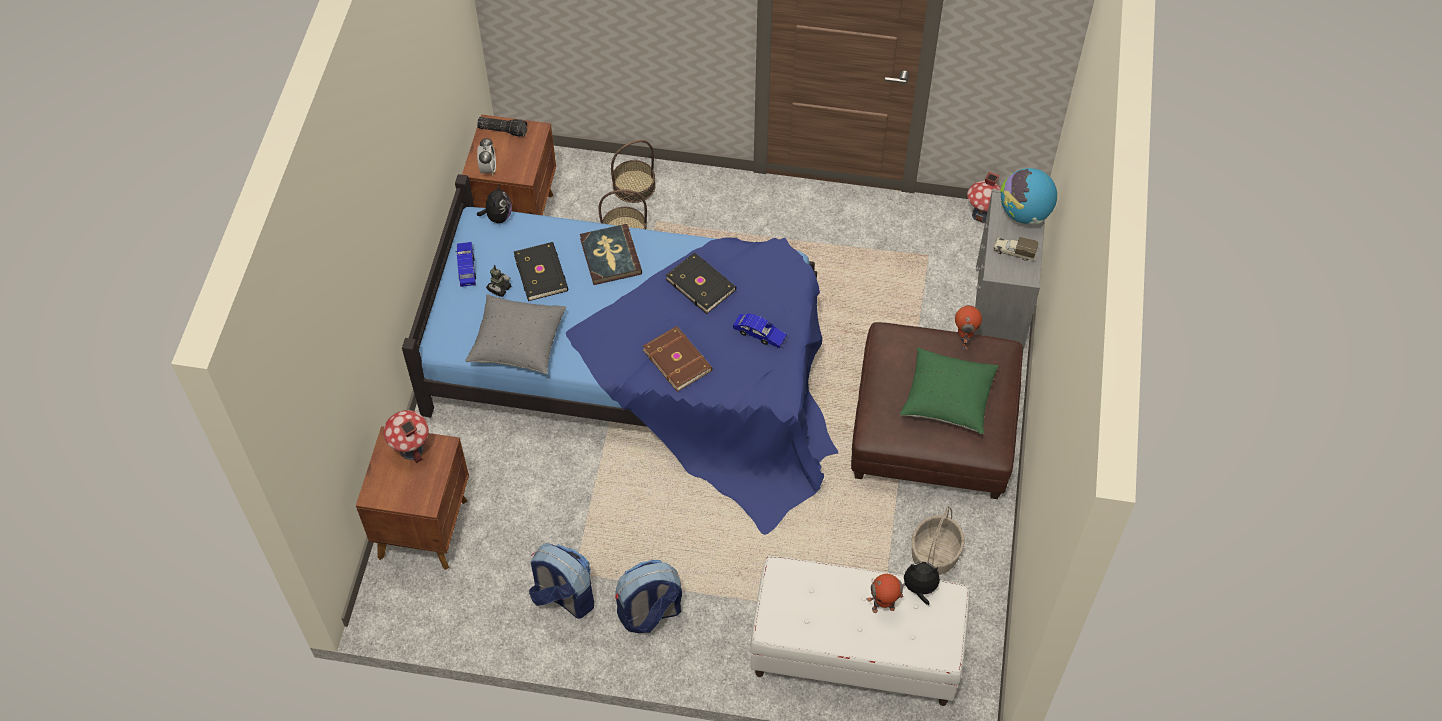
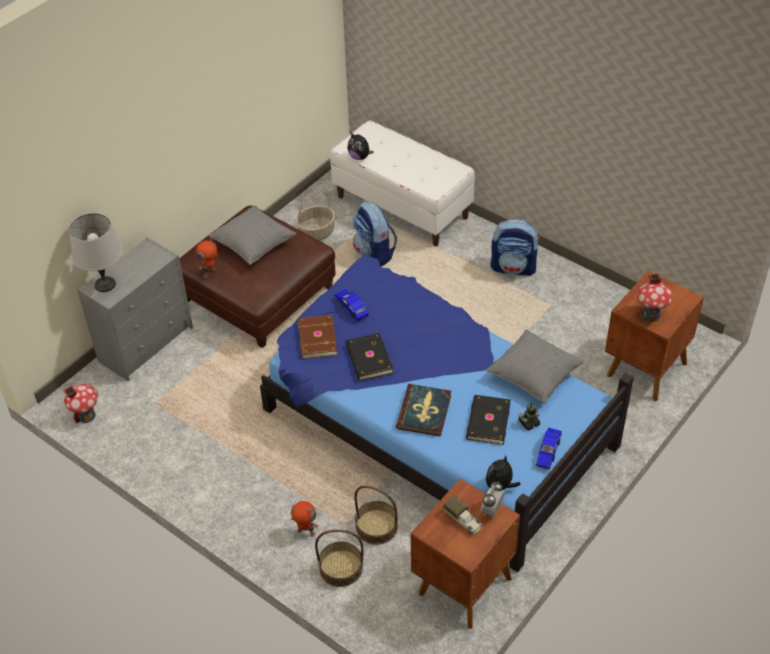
camera: 150 degrees left, 10 degrees down
(503, 130) = (458, 545): flashlight -> none
(563, 597) = (565, 295): backpack -> backpack (374, 253)
(678, 359) = (421, 314): brown book -> brown book (316, 339)
(883, 607) = (387, 156): toy robot -> toy robot (305, 532)
(947, 399) = (254, 244): green pillow -> grey pillow
(1013, 252) = (139, 263): toy truck -> toy truck (463, 520)
(1024, 213) = (105, 284): globe -> grey table lamp

